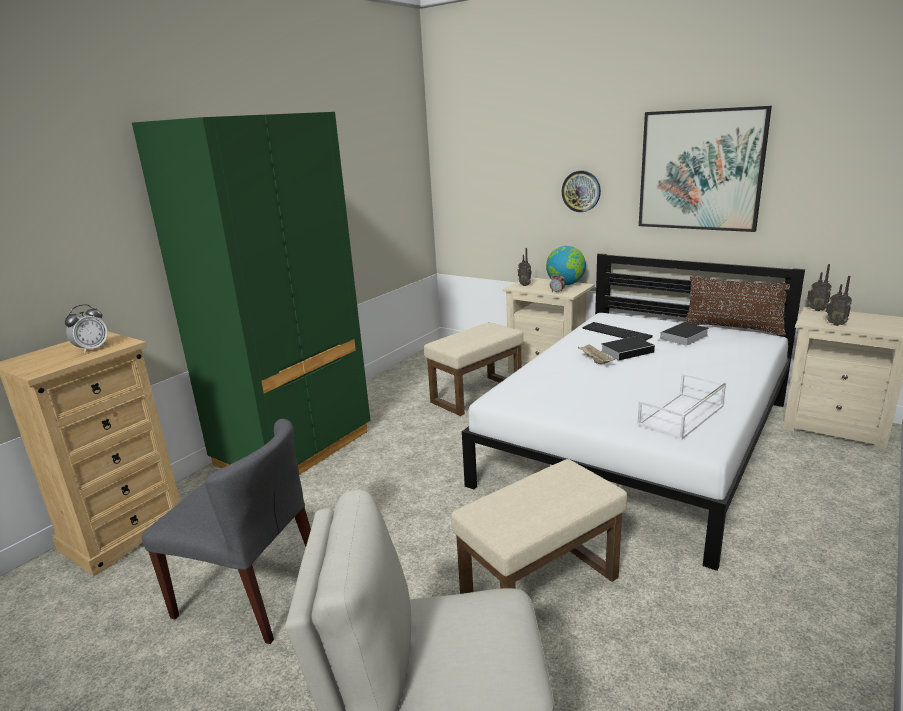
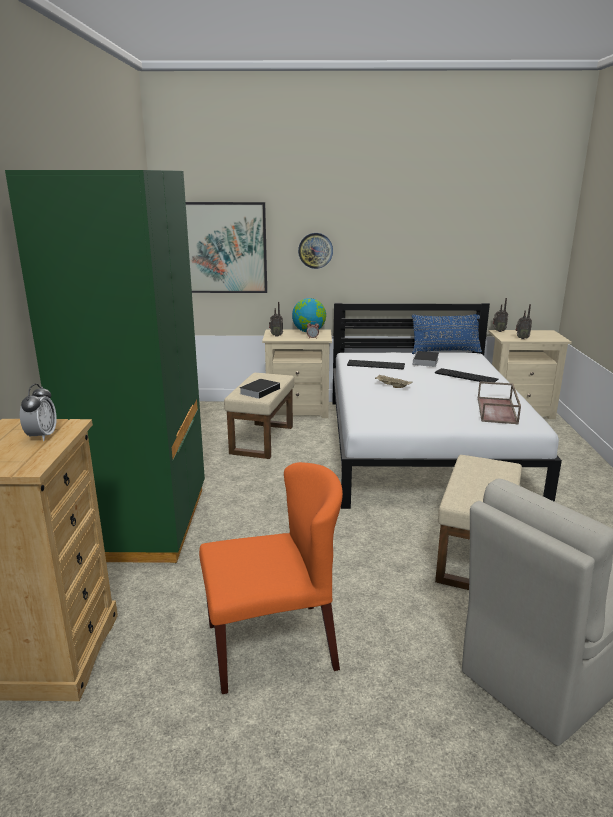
camera: 35 degrees left, 0 degrees up
(251, 595) = (272, 645): grey chair -> orange chair
(628, 351) = (404, 376): book -> book (260, 390)
(681, 416) = (497, 410): white tray -> brown tray
(700, 170) = (413, 232): picture -> picture (222, 248)
(705, 364) = (464, 376): none -> keyboard
(733, 328) = (445, 352): brown pillow -> blue pillow

